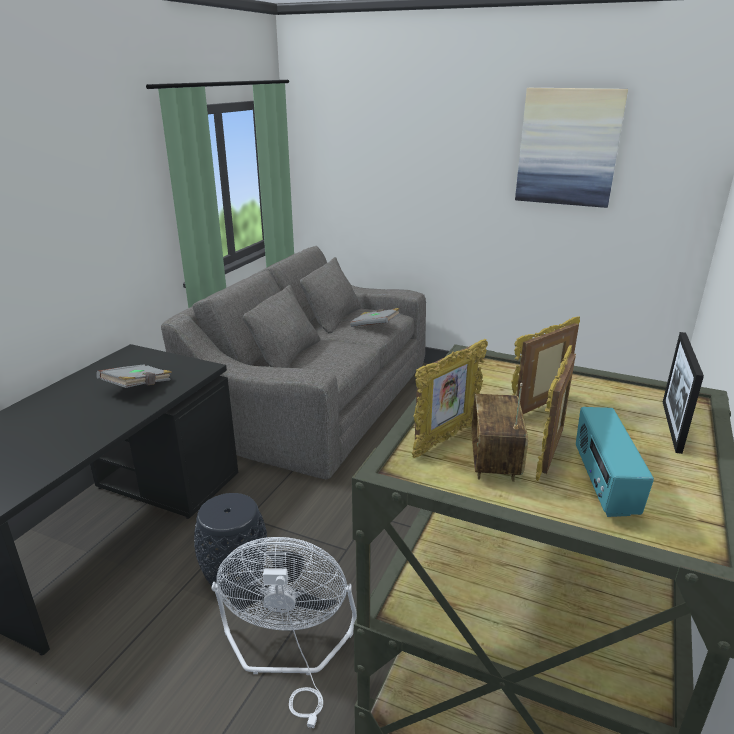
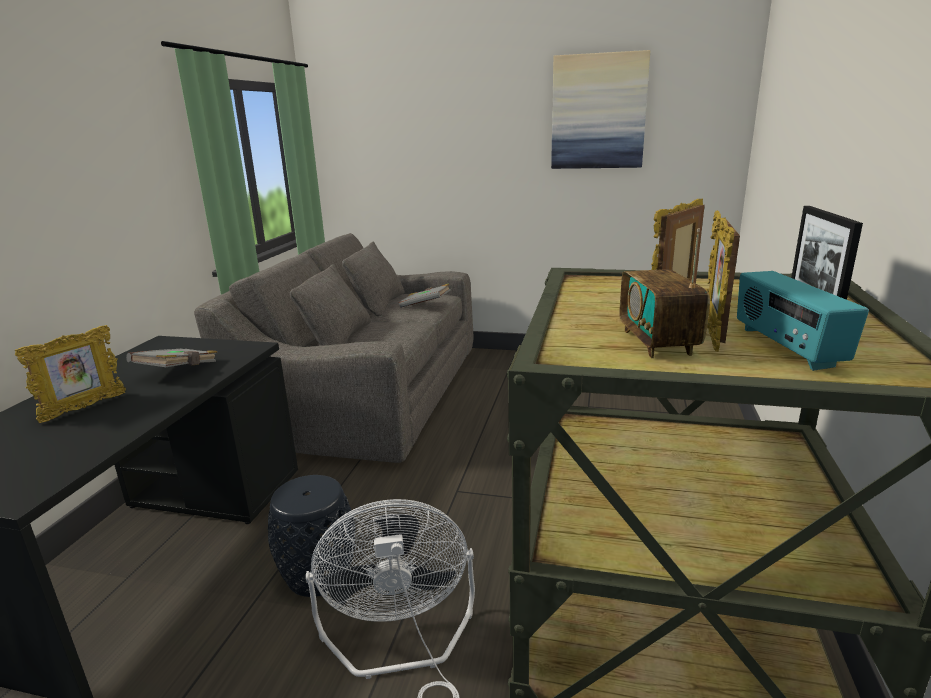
camera: 10 degrees left, 5 degrees down
(445, 439) = (592, 332): picture frame -> picture frame (84, 408)

